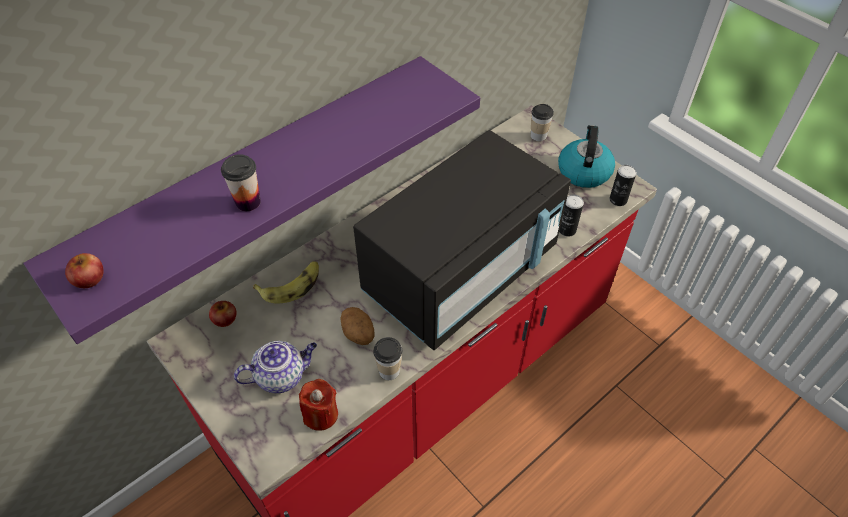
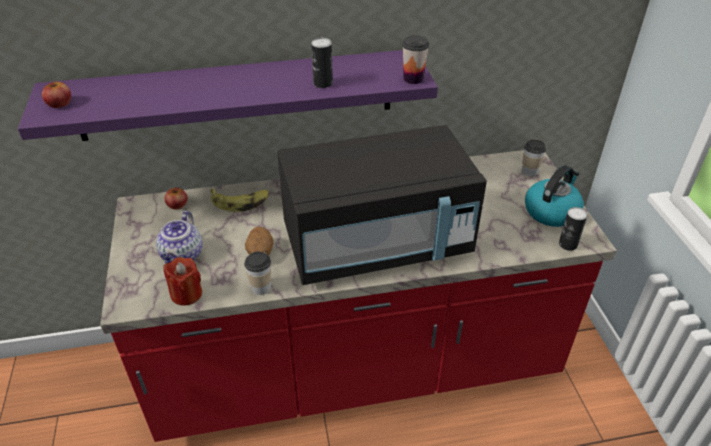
camera: 30 degrees right, 10 degrees down
(248, 202) = (197, 95): cup -> cup (413, 79)
(281, 375) = (182, 256): teapot -> teapot turned 90 degrees clockwise
(567, 230) = (498, 249): can -> can (323, 83)

